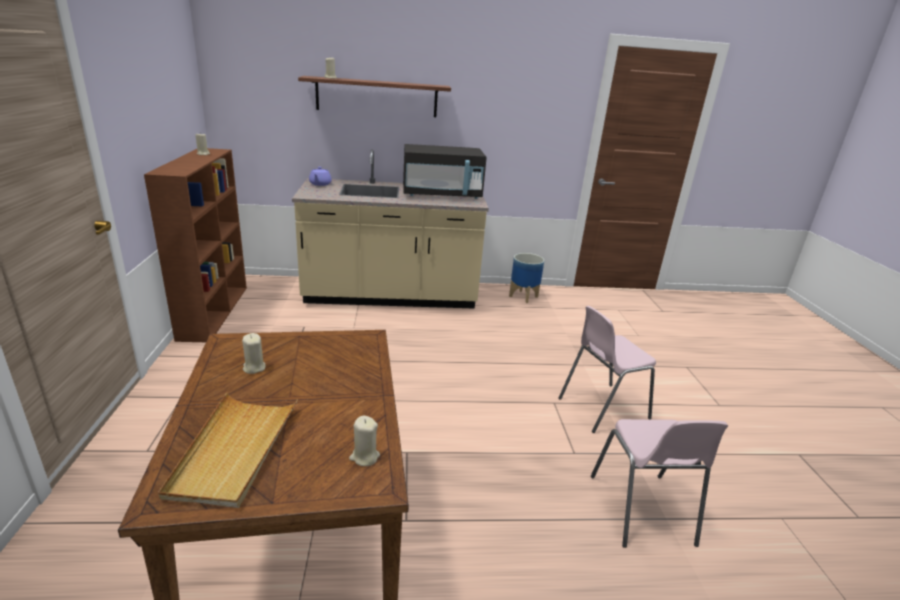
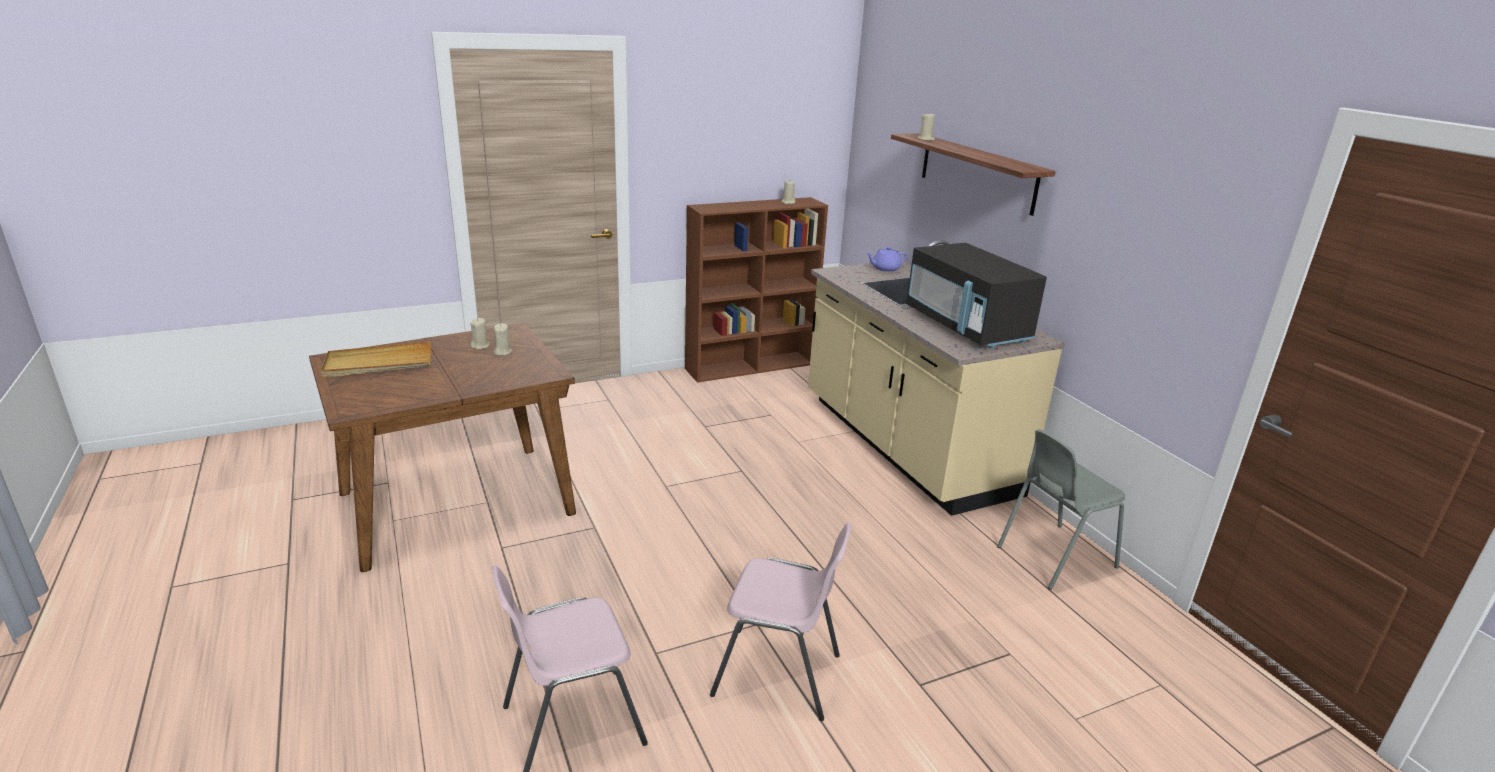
camera: 70 degrees right, 0 degrees up
(364, 457) = (377, 402): beige candle -> beige candle (502, 352)
(523, 297) = (1054, 556): planter -> grey chair
(601, 408) = (778, 675): pink chair -> pink chair turned 150 degrees clockwise

